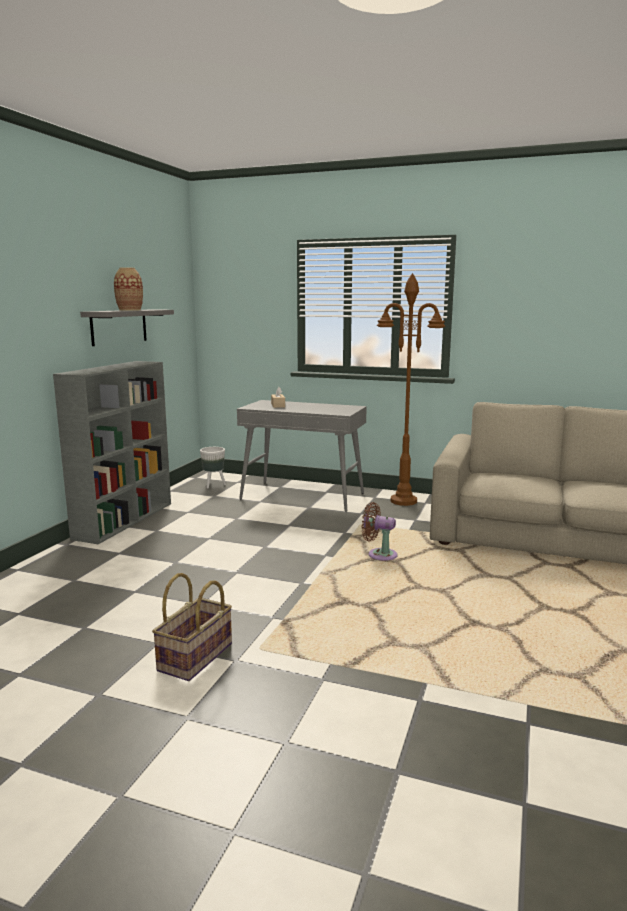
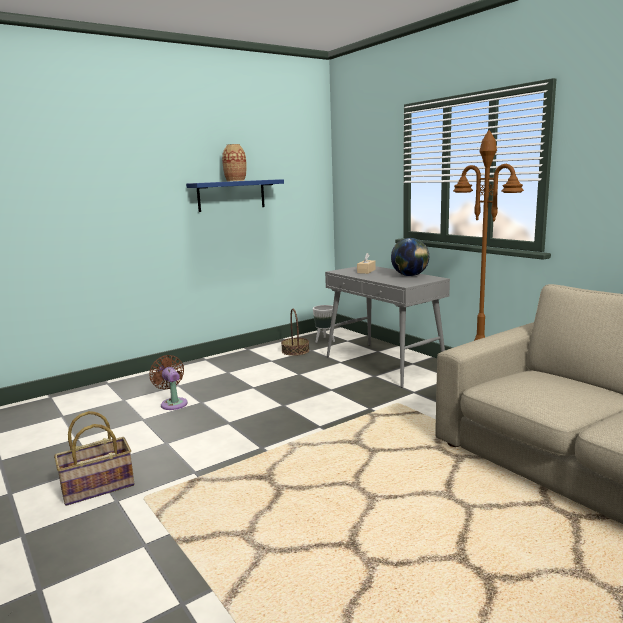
camera: 35 degrees right, 0 degrees up
(119, 326) = (231, 195): grey shelf -> blue shelf
(125, 520) = (220, 359): grey bookcase -> none
(198, 499) = (295, 351): none -> basket
(328, 406) = (410, 276): none -> globe
(379, 555) = (368, 439): brown fan -> brown fan (173, 403)

